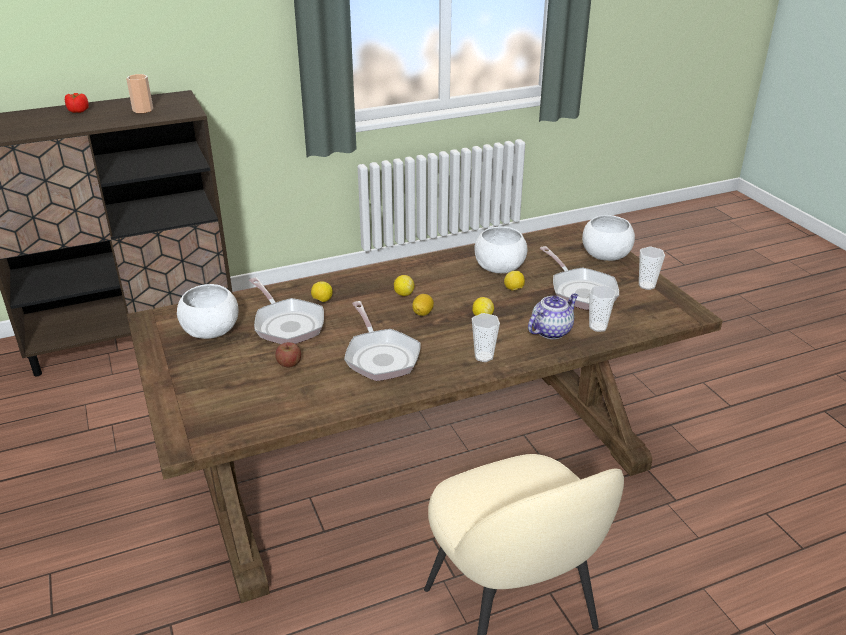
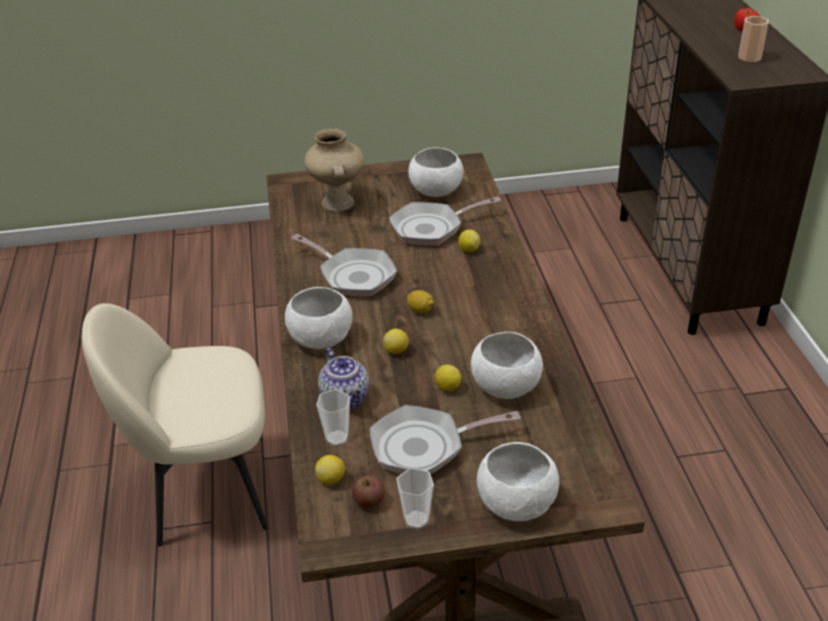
camera: 105 degrees right, 5 degrees up
(237, 392) = (337, 202): none -> beige vase
(289, 363) = (366, 227): apple -> apple (369, 501)
(380, 356) = (353, 275): frying pan -> frying pan turned 135 degrees counterclockwise
(403, 294) = (465, 302): lemon -> lemon (331, 479)
(483, 357) = (321, 338): cup -> white bowl

